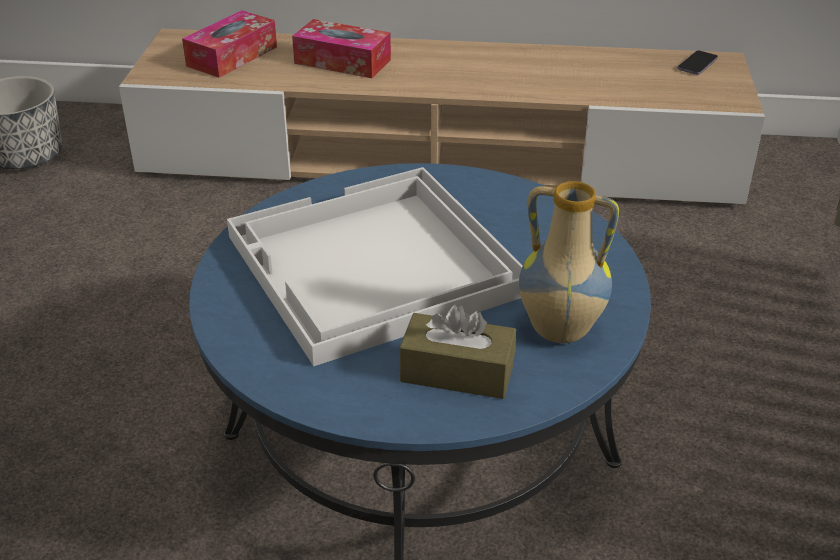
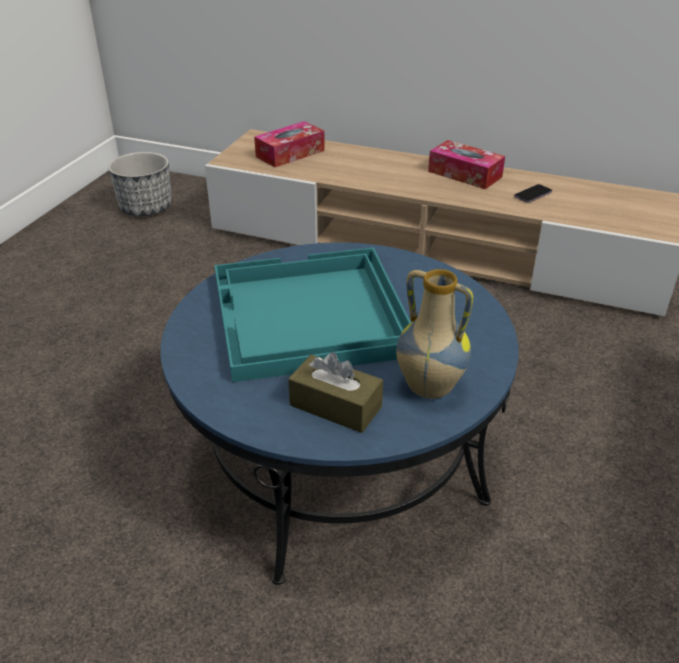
camera: 15 degrees right, 0 degrees up
(342, 61) = (367, 166): tissue box -> tissue box (465, 174)
(373, 266) = (308, 316): white tray -> turquoise tray
(697, 64) = (644, 199): phone -> phone (532, 195)

